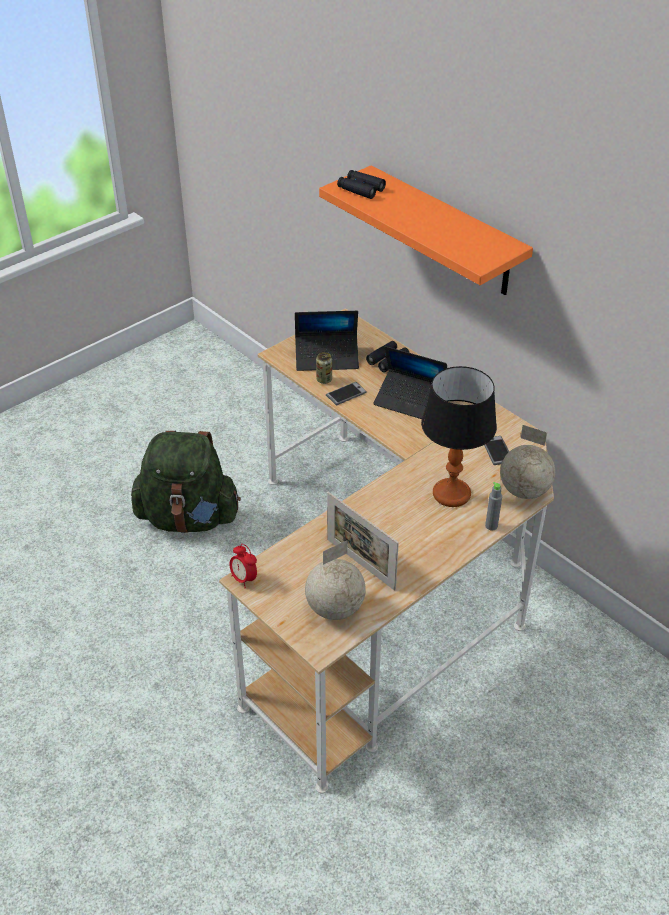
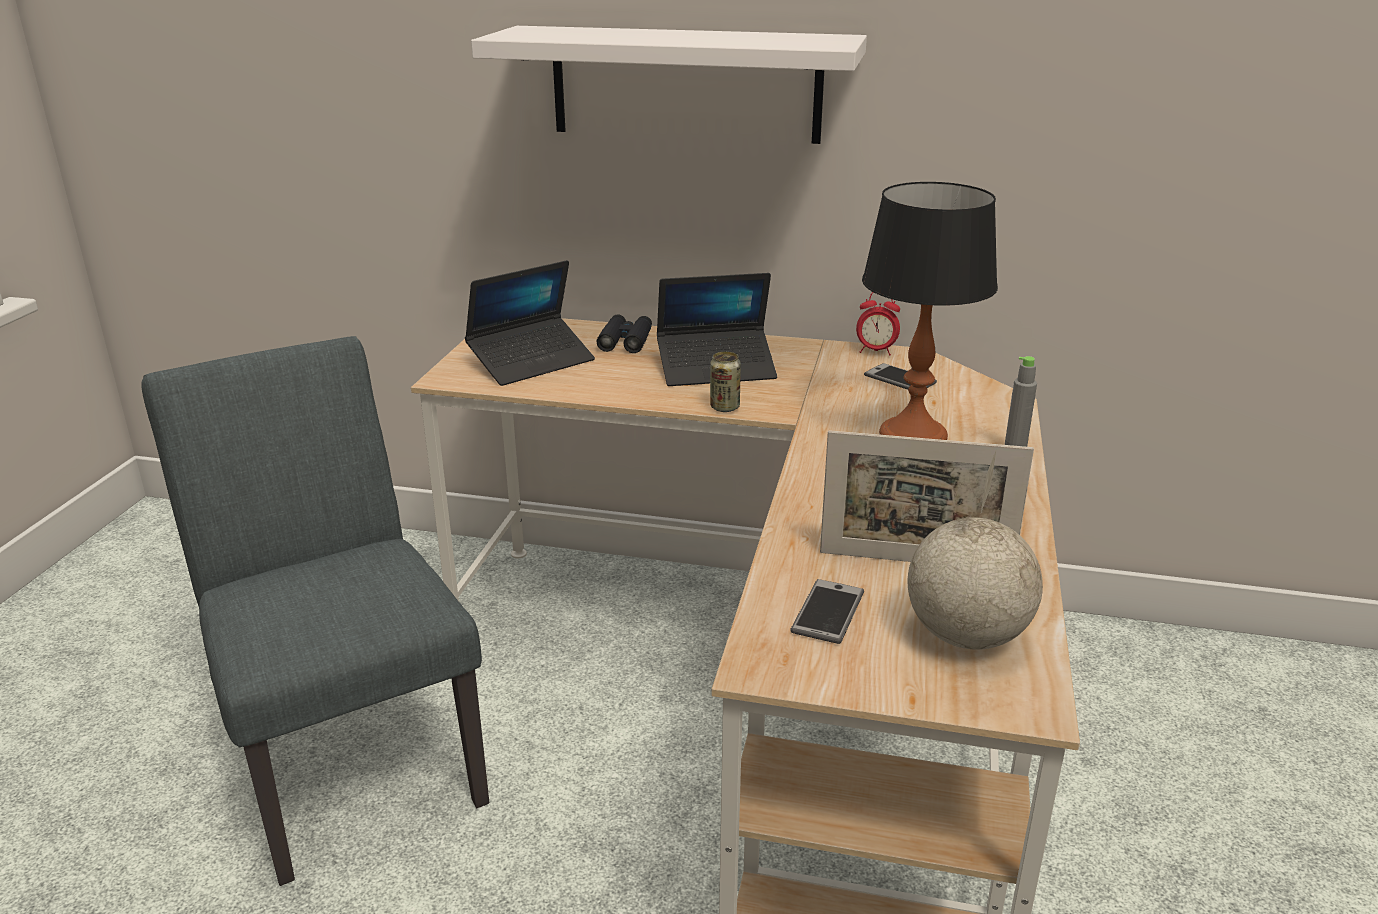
camera: 35 degrees left, 15 degrees down
(188, 518) = (351, 755): green backpack -> grey chair
(244, 579) = (757, 665): alarm clock -> alarm clock (875, 351)
(324, 380) = (557, 383): can -> can (724, 407)
(346, 394) = (612, 388): phone -> phone (828, 612)
(360, 189) = (539, 34): black binoculars -> none
(445, 232) = (685, 84): orange shelf -> white shelf
(524, 490) = (993, 403): globe -> none

